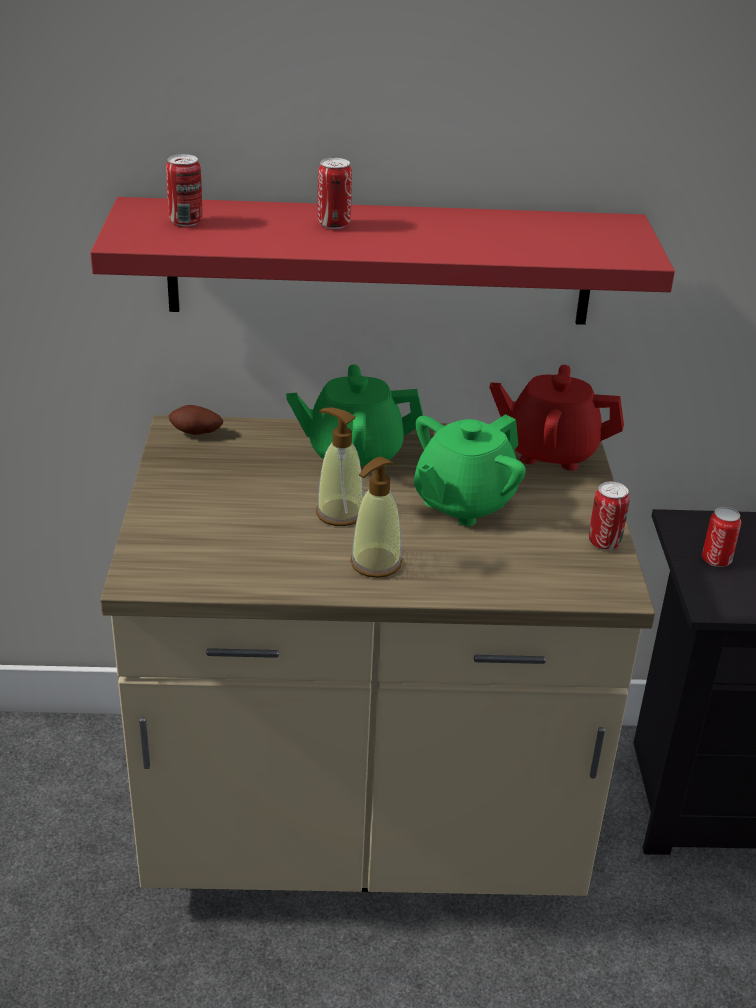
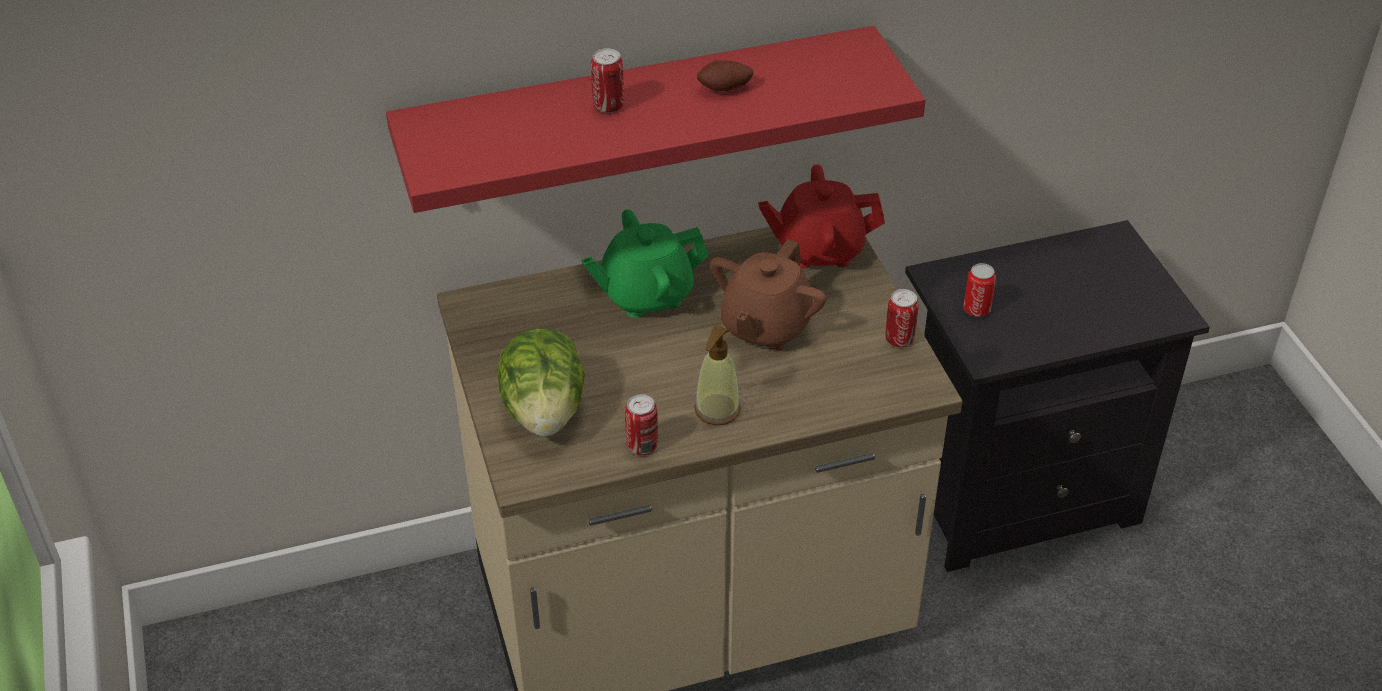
camera: 15 degrees left, 10 degrees up
(186, 222) = (473, 134): can -> can (642, 446)
(196, 434) = (489, 306): potato -> potato (725, 89)
(196, 528) = (544, 412): none -> lettuce
(339, 513) = (663, 364): soap dispenser -> none
(463, 503) = (765, 327): green teapot -> brown teapot

